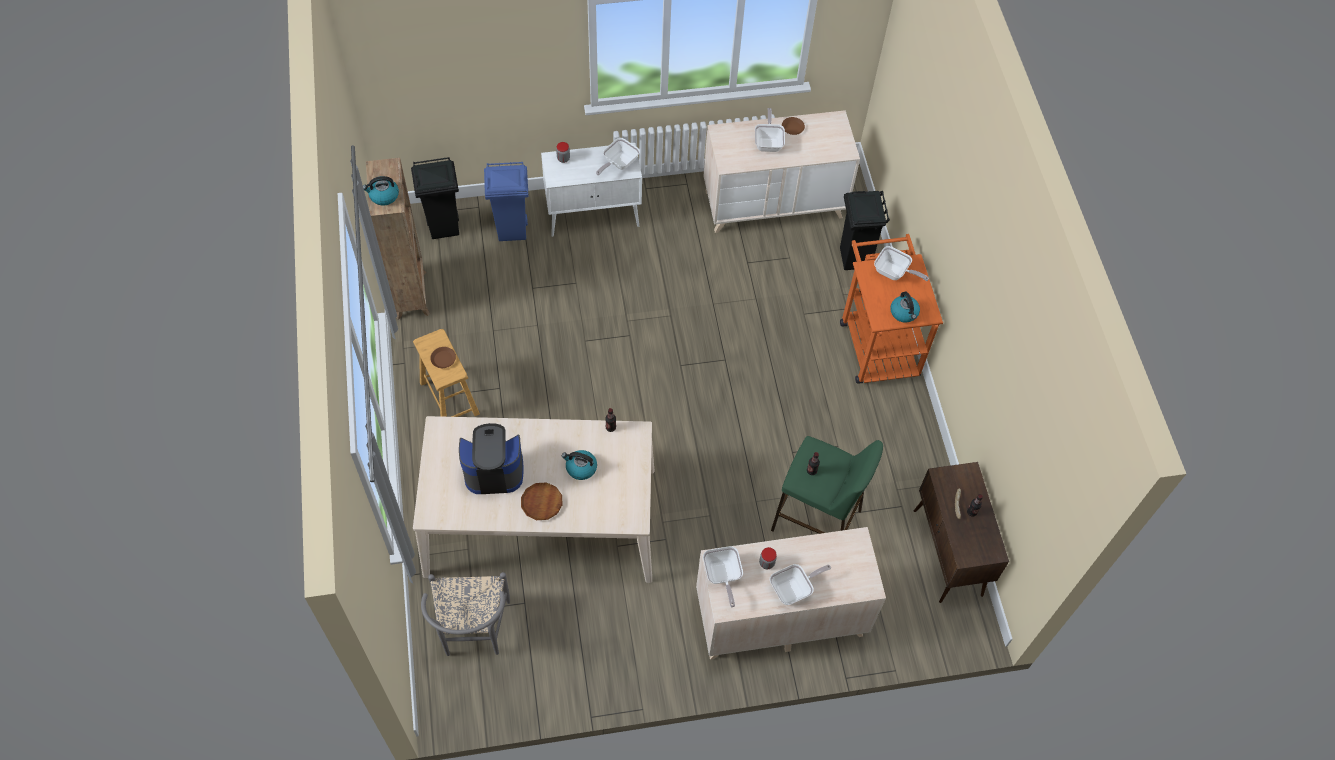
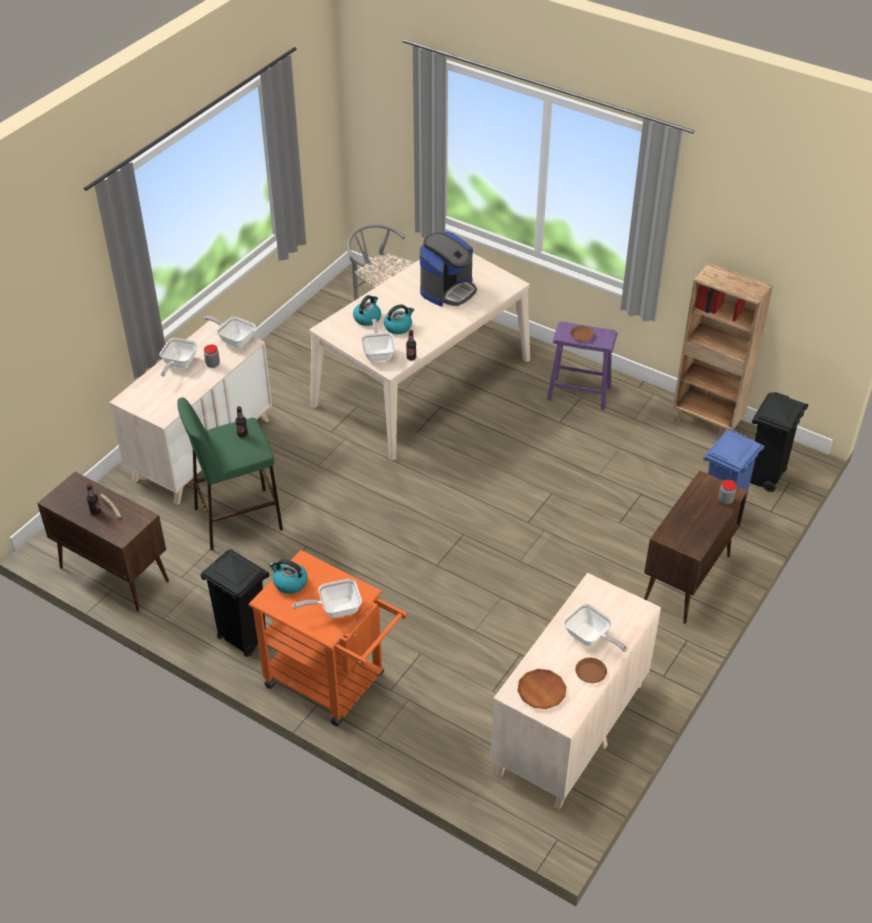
camera: 135 degrees right, 15 degrees down
(383, 196) = (722, 277): kettle -> kettle (367, 318)
(450, 398) = (579, 393): brown stool -> purple stool
(541, 502) = (396, 297): brown plate -> brown plate (541, 691)
(594, 216) = (686, 580): white cabinet -> brown cabinet
(618, 164) = (683, 532): frying pan -> frying pan (378, 353)
(854, 259) = (436, 742): black trash can -> black trash can (243, 638)

